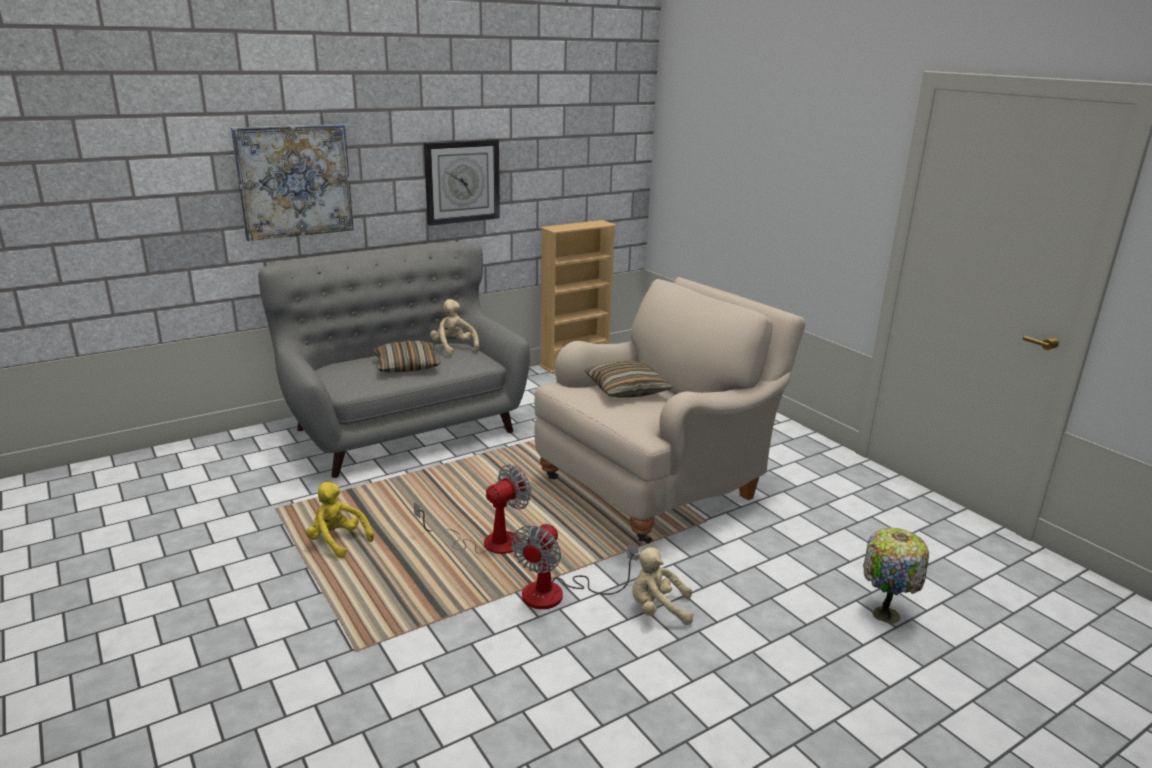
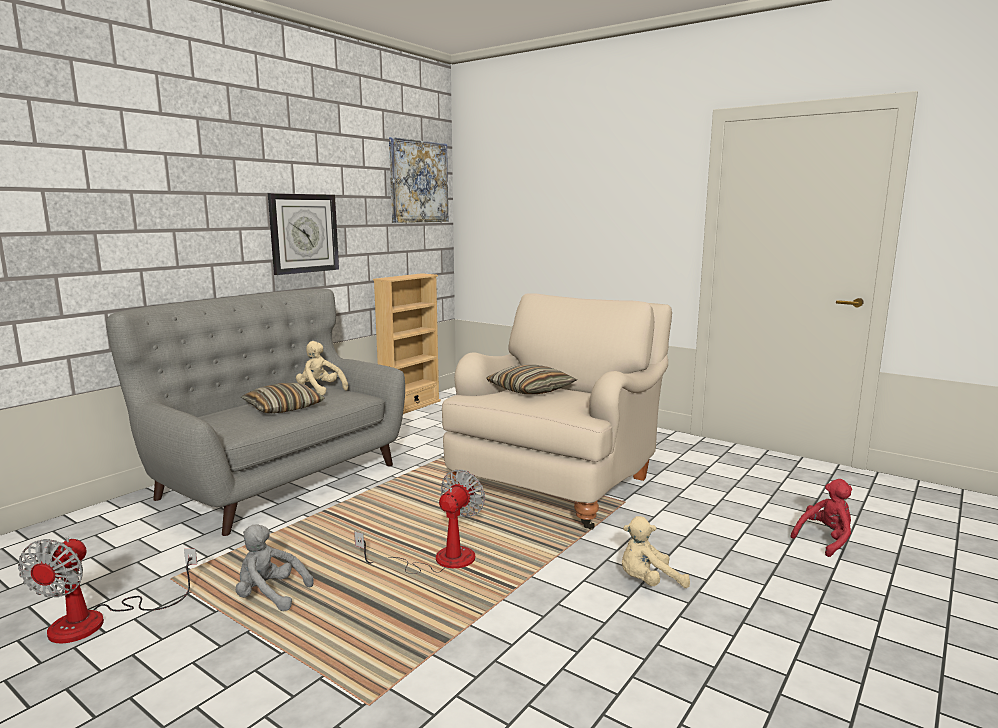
camera: 20 degrees left, 10 degrees down
(294, 181) = (139, 224): picture -> picture (418, 182)
(337, 541) = (270, 595): yellow plush toy -> grey plush toy
(558, 593) = (545, 590): fan -> fan (98, 621)
(885, 613) = (825, 540): table lamp -> red plush toy

